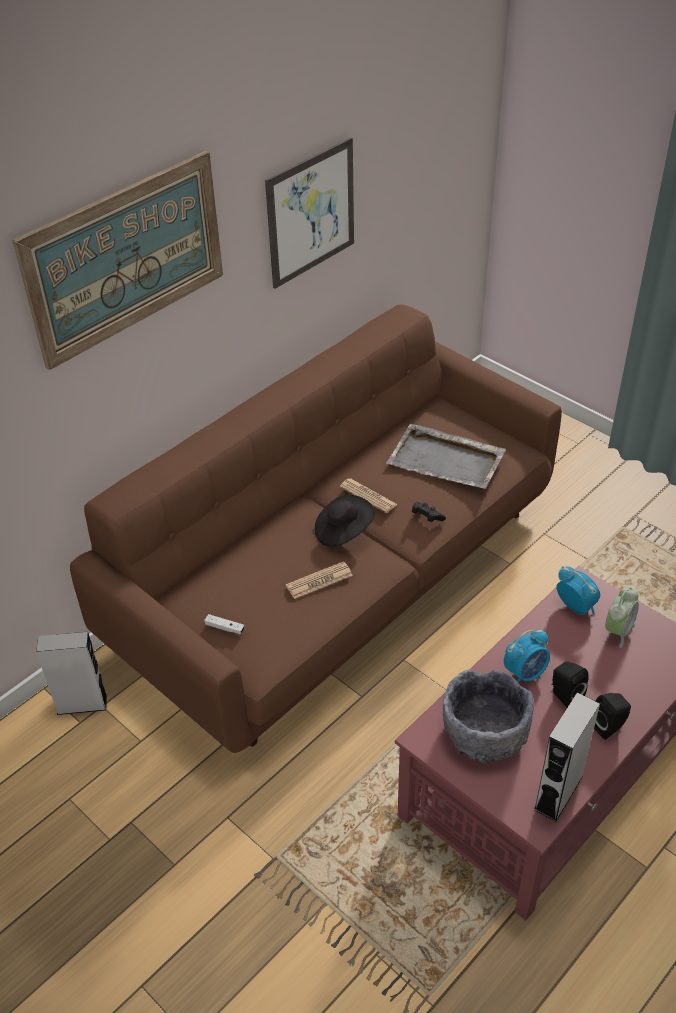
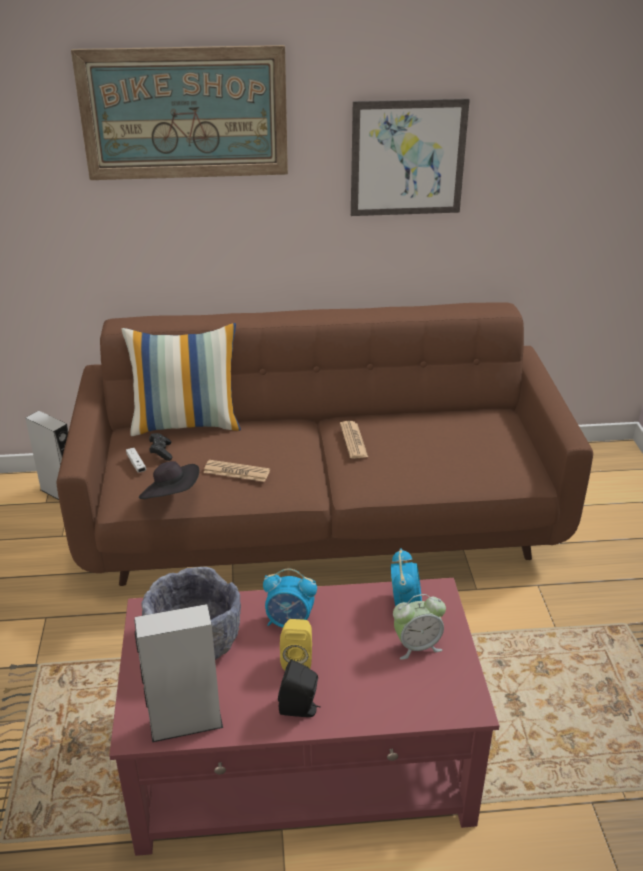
camera: 40 degrees right, 10 degrees down
(211, 563) = (187, 423): none -> pillow
(343, 531) = (301, 452): black hat -> black hat (171, 496)
(426, 517) = (378, 477): black game controller -> black game controller (161, 452)
(447, 460) = (450, 448): grey tray -> none
(564, 695) = (297, 659): black speaker -> yellow speaker

